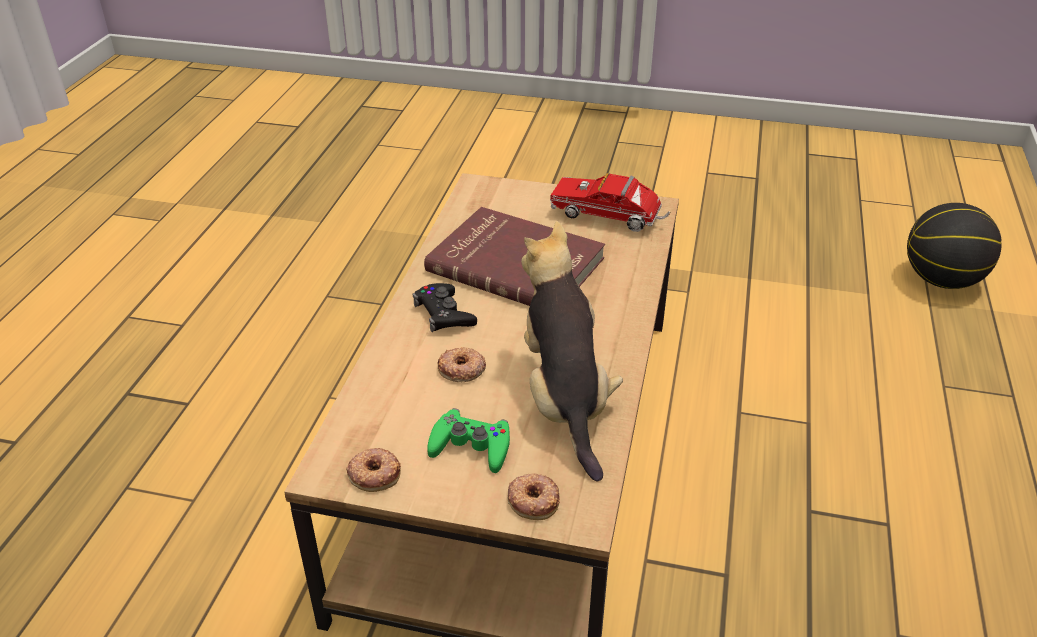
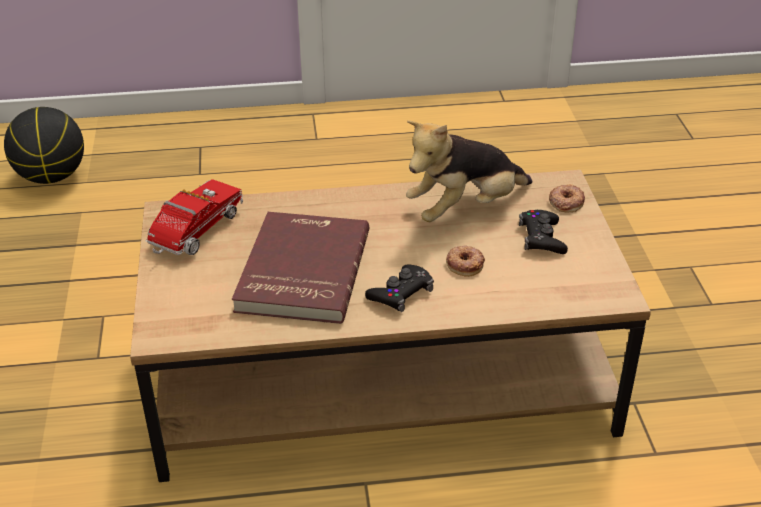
camera: 110 degrees left, 0 degrees up
(374, 473) = (600, 273): donut -> none
(471, 447) = (541, 238): green game controller -> black game controller
(610, 217) = (194, 233): toy truck -> toy truck turned 150 degrees counterclockwise

